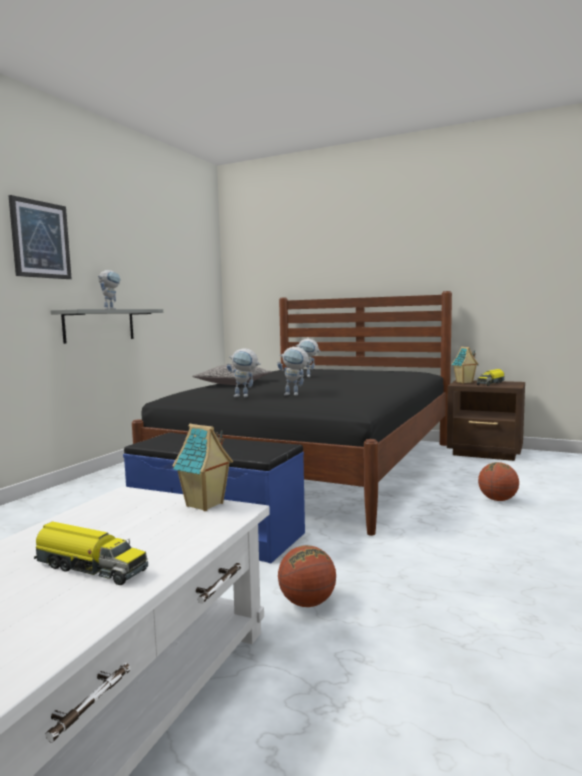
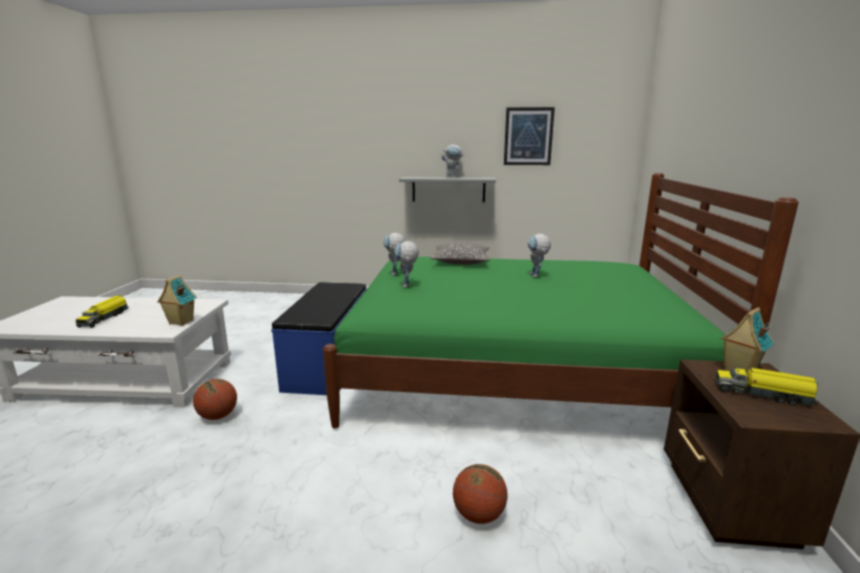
camera: 70 degrees right, 10 degrees up
(40, 240) = (399, 125): picture -> picture (528, 136)
(315, 467) = (513, 372): black bed -> green bed

